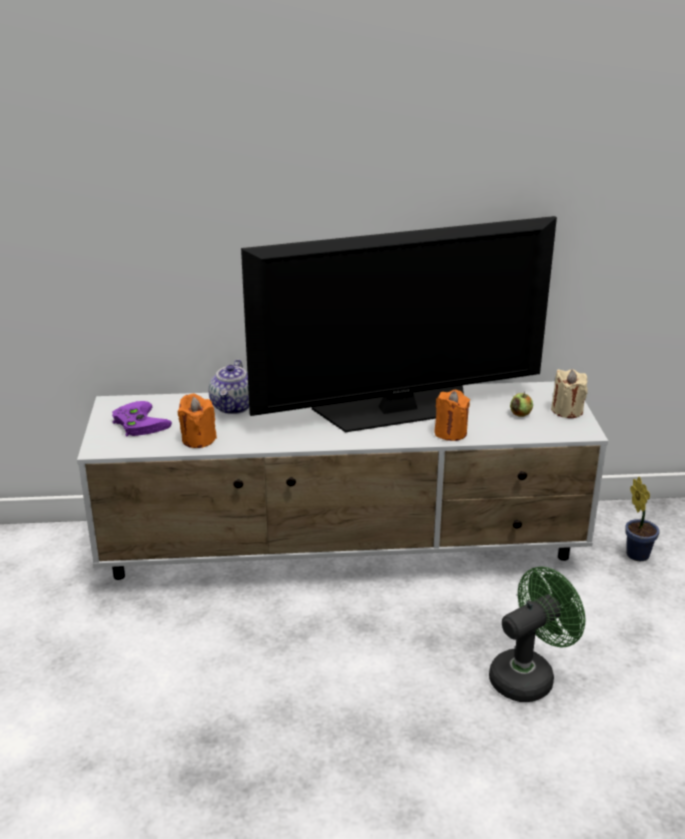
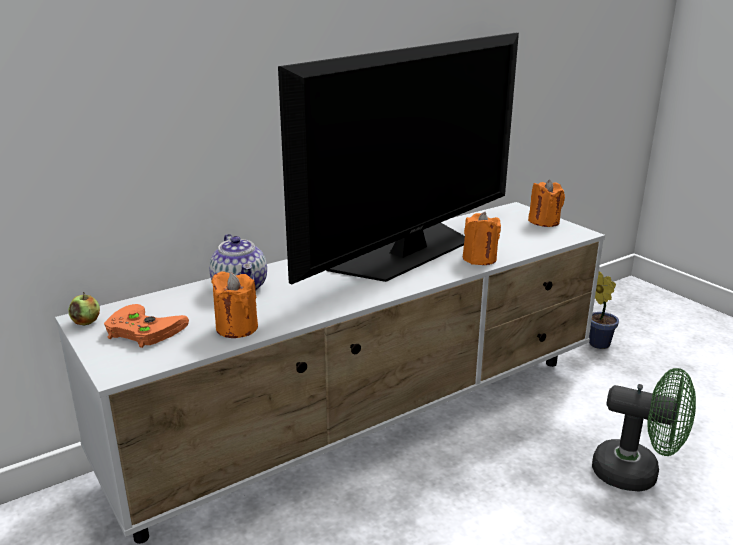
camera: 30 degrees left, 5 degrees down
(137, 423) = (141, 330): purple game controller -> orange game controller
(520, 414) = (513, 232): apple -> apple (86, 322)
(528, 675) = (636, 474): green fan -> green fan turned 90 degrees clockwise
(567, 410) = (544, 221): beige candle -> orange candle

